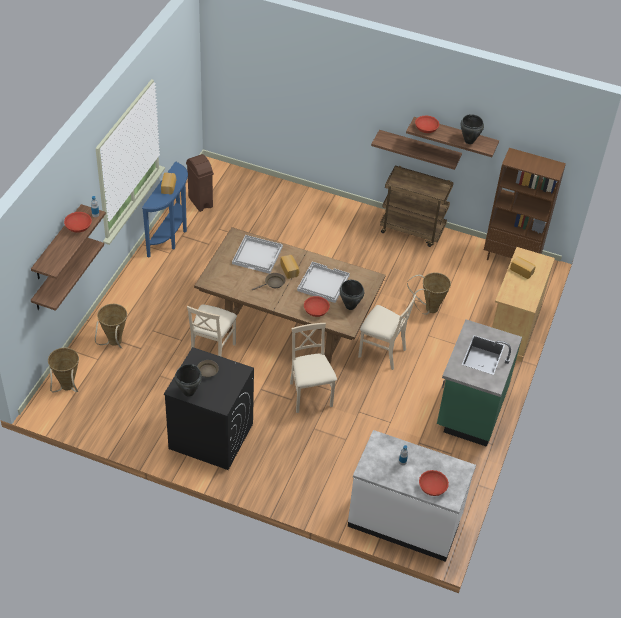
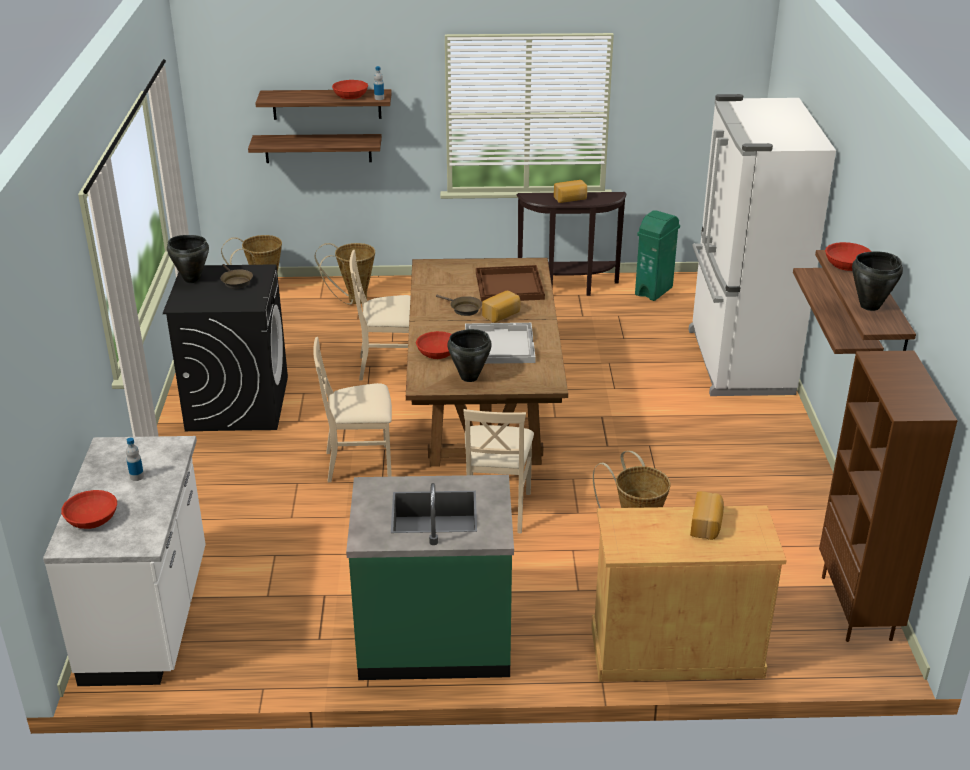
camera: 70 degrees right, 15 degrees down
(171, 236) = (569, 288): blue console table -> brown console table
(200, 202) = (654, 291): brown trash can -> green trash can
(258, 255) = (510, 286): white tray -> brown tray
(299, 204) = (737, 362): none -> white fridge
(310, 395) = (360, 464): beige chair -> beige chair turned 150 degrees counterclockwise
(412, 230) = (802, 477): brown cart -> none

